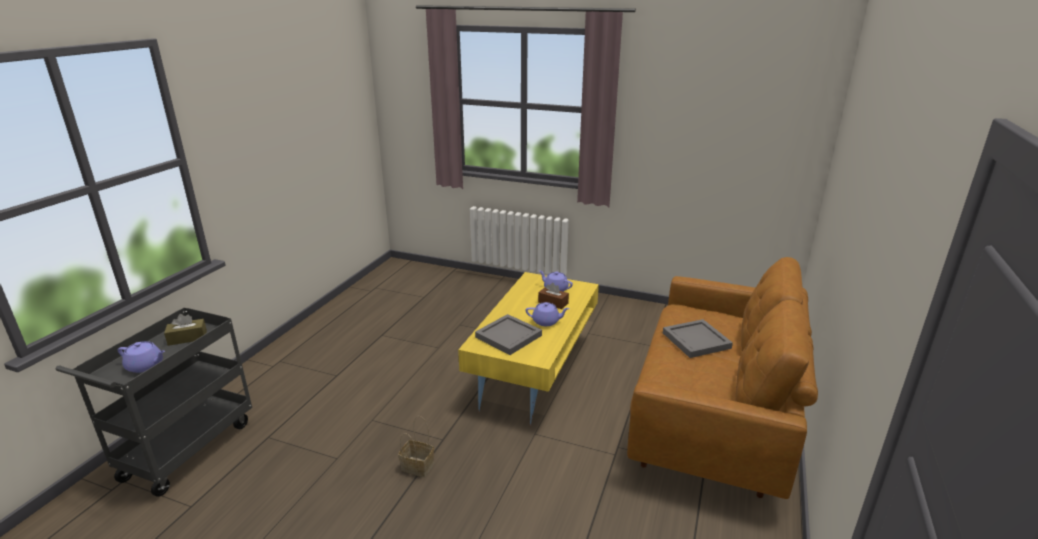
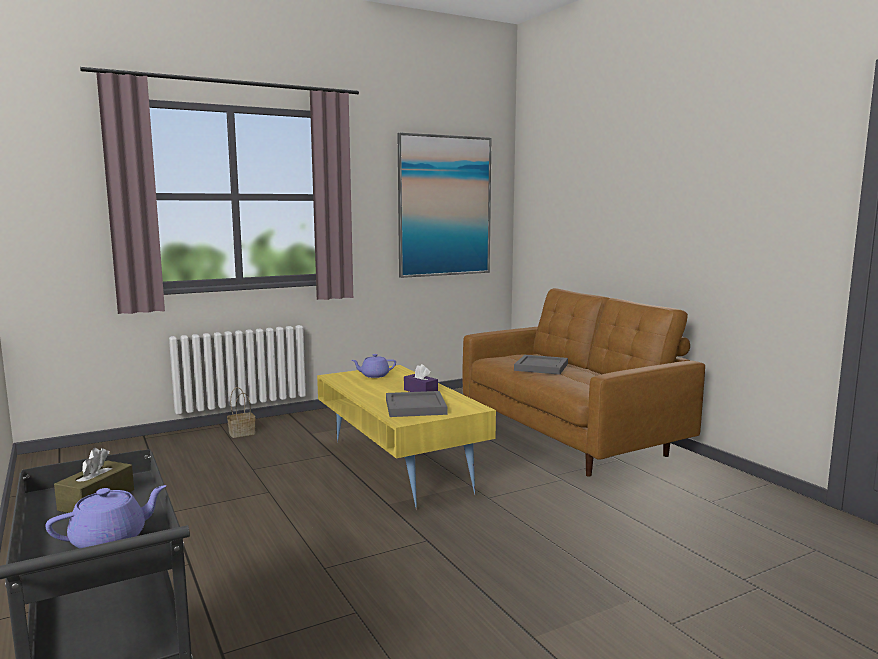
camera: 50 degrees left, 15 degrees down
(416, 467) = (448, 567): basket -> basket (241, 433)
(546, 321) = (420, 391): purple teapot -> purple tissue box
(553, 303) = (395, 382): brown tissue box -> none
(733, 129) = (444, 206): none -> picture

